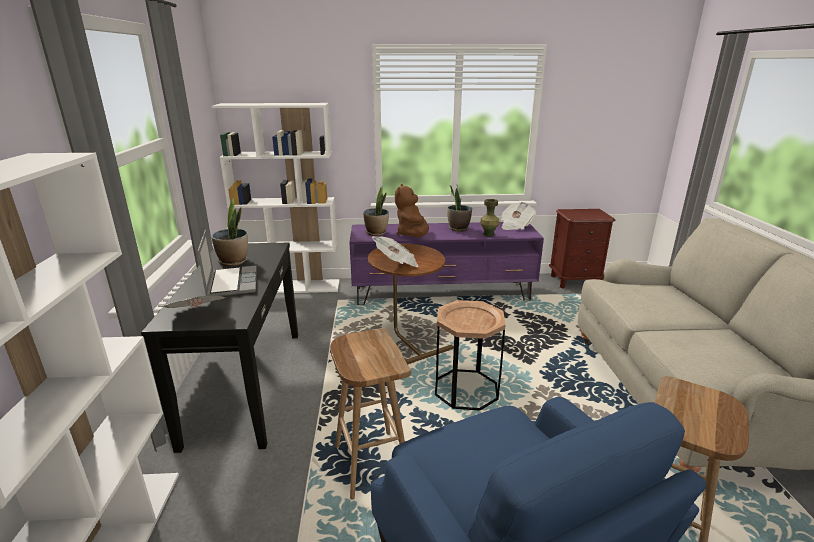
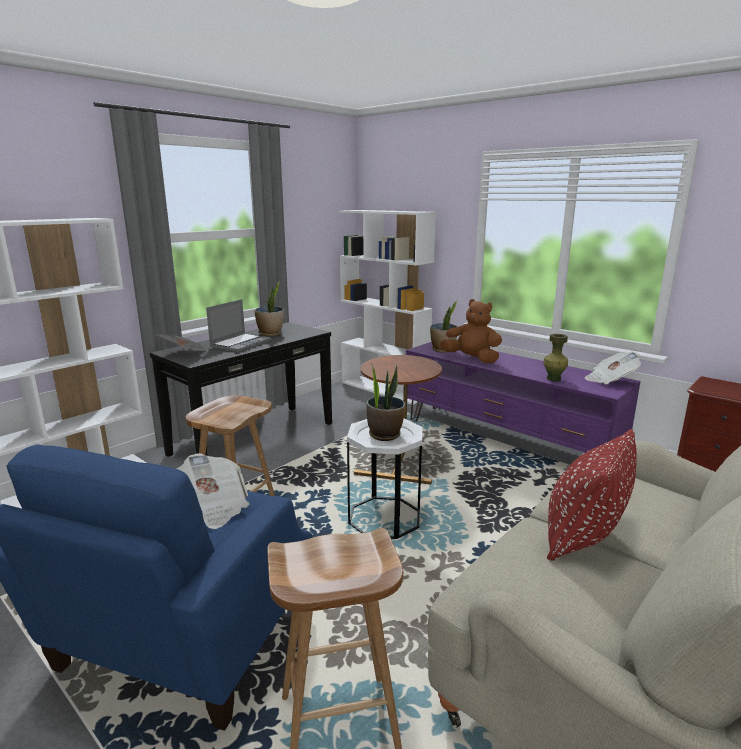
camera: 45 degrees right, 5 degrees down
(396, 263) = (383, 368): newspaper -> newspaper (212, 507)
(412, 235) = (471, 359): brown plush toy -> brown plush toy turned 75 degrees clockwise
(458, 229) = (532, 366): potted plant -> potted plant (384, 434)
(466, 390) = (384, 518): brown side table -> white side table
(678, 330) = (583, 538): none -> red pillow

